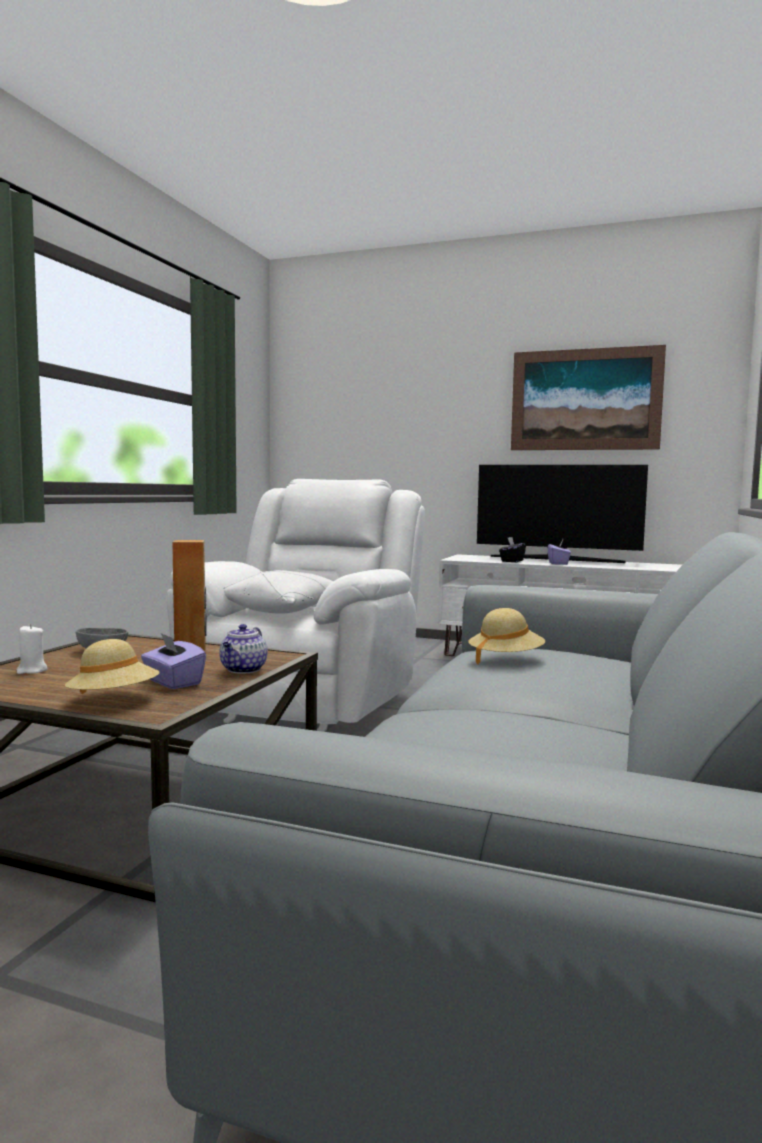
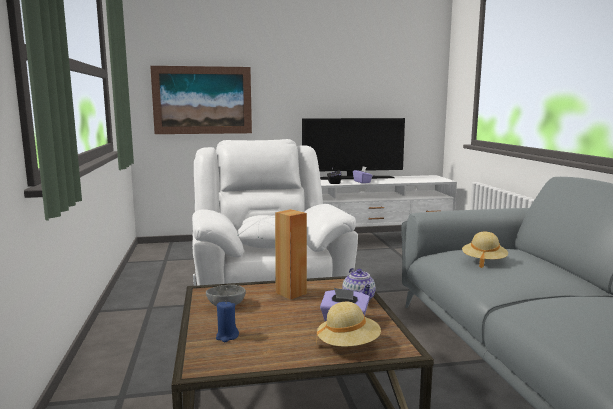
camera: 30 degrees left, 5 degrees up
(32, 671) = (227, 336): white candle -> blue candle
(585, 400) = (361, 75): picture -> picture (202, 100)

